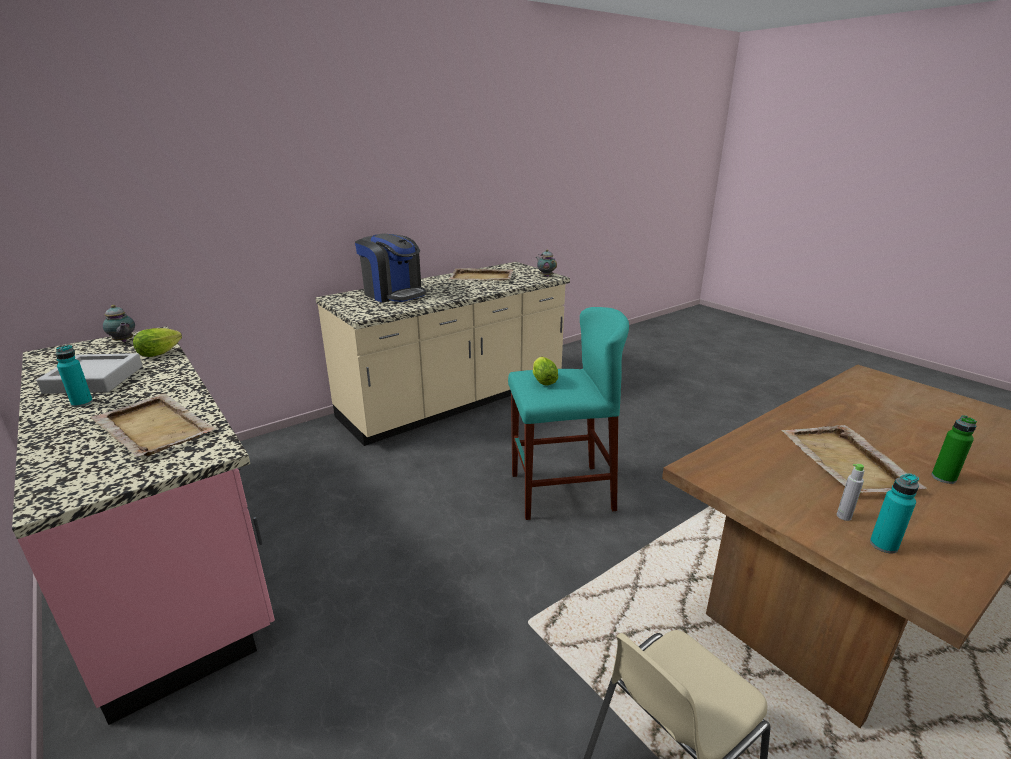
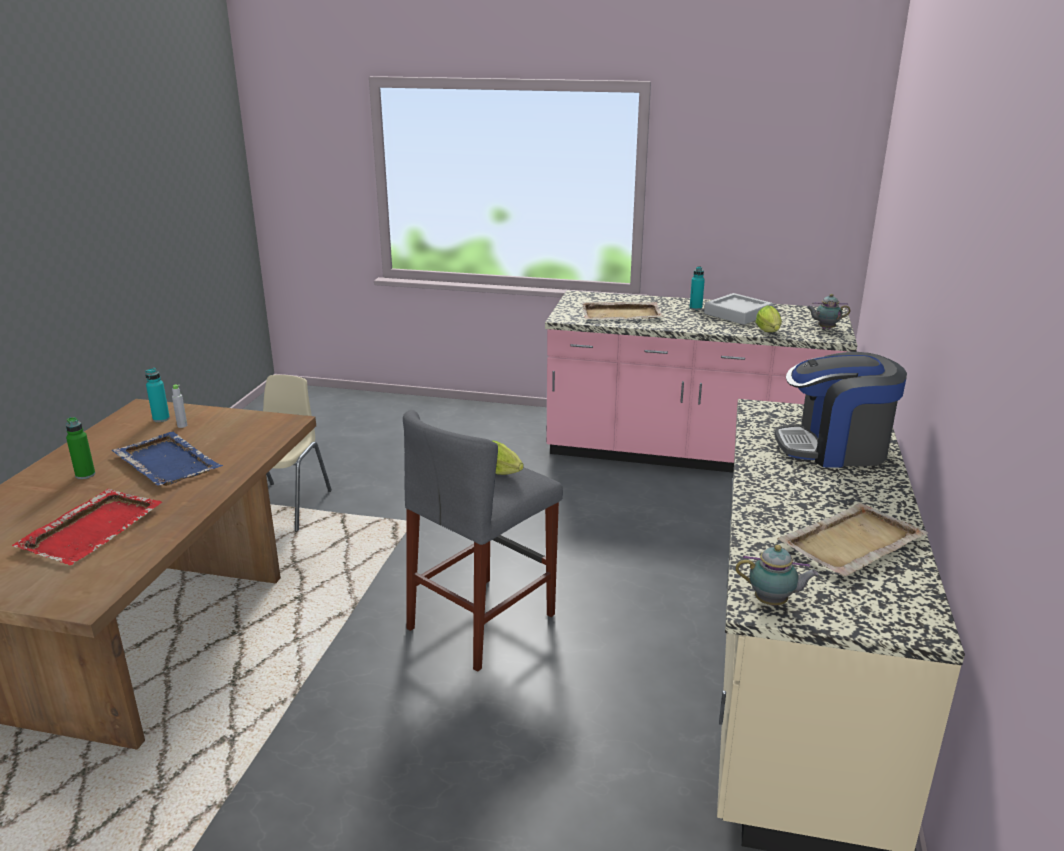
camera: 140 degrees right, 0 degrees up
(561, 491) = (482, 621): turquoise stool -> grey stool
(847, 462) = (166, 462): beige tray -> blue tray
(892, 416) = (93, 529): none -> red tray

